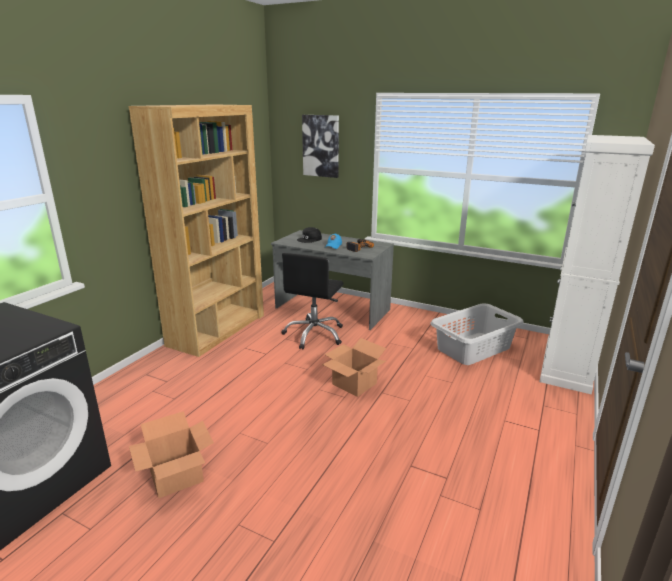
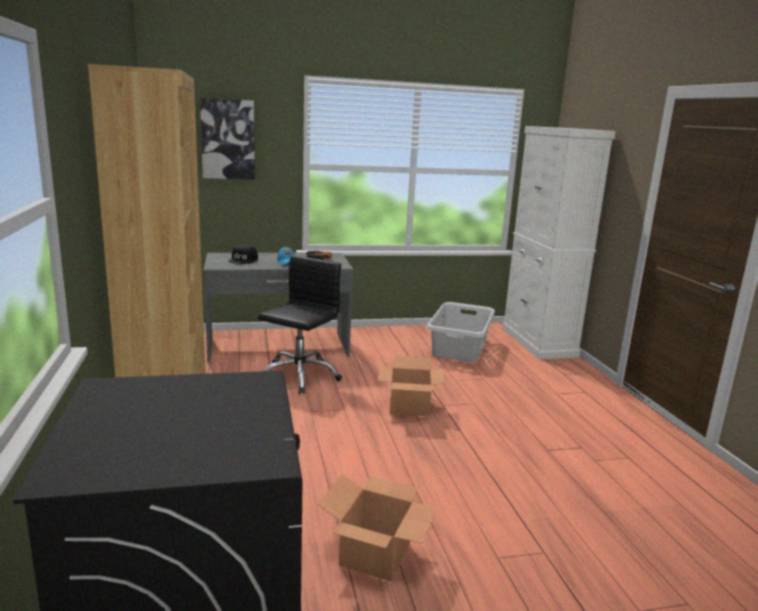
camera: 40 degrees left, 5 degrees down
(314, 334) = (299, 376): black office chair -> black office chair turned 135 degrees counterclockwise

